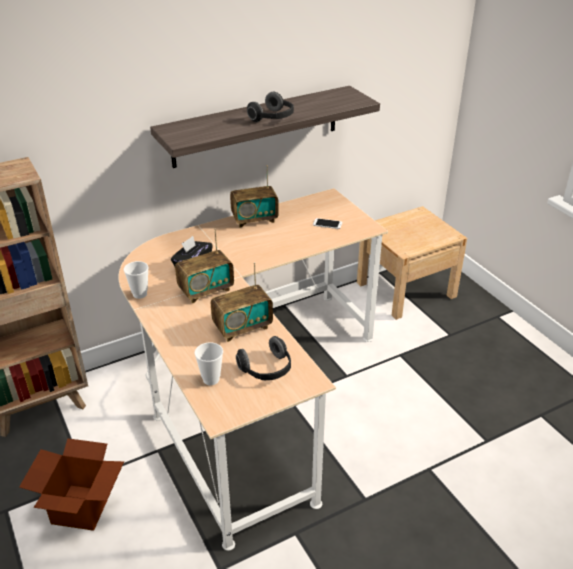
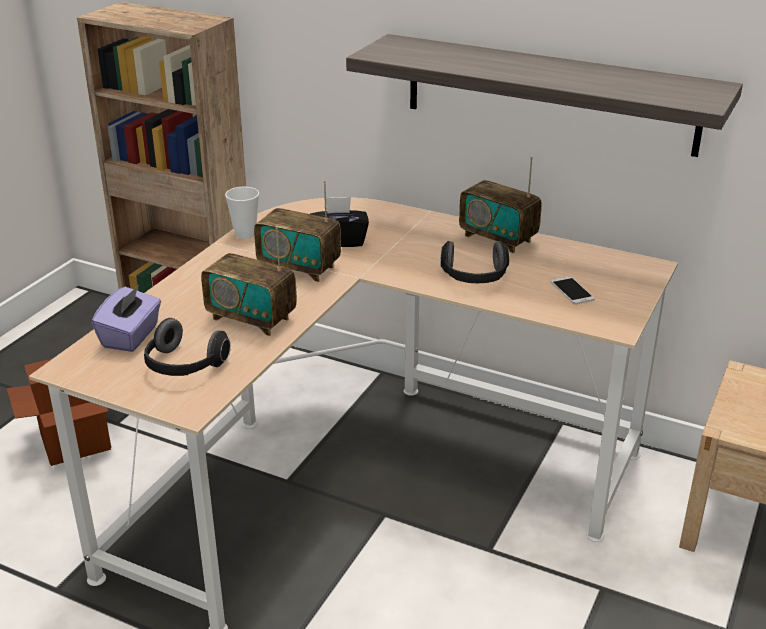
camera: 55 degrees right, 5 degrees down
(211, 379) = (131, 336): cup -> purple tissue box
(273, 118) = (528, 74): headphones -> headphones (474, 278)

